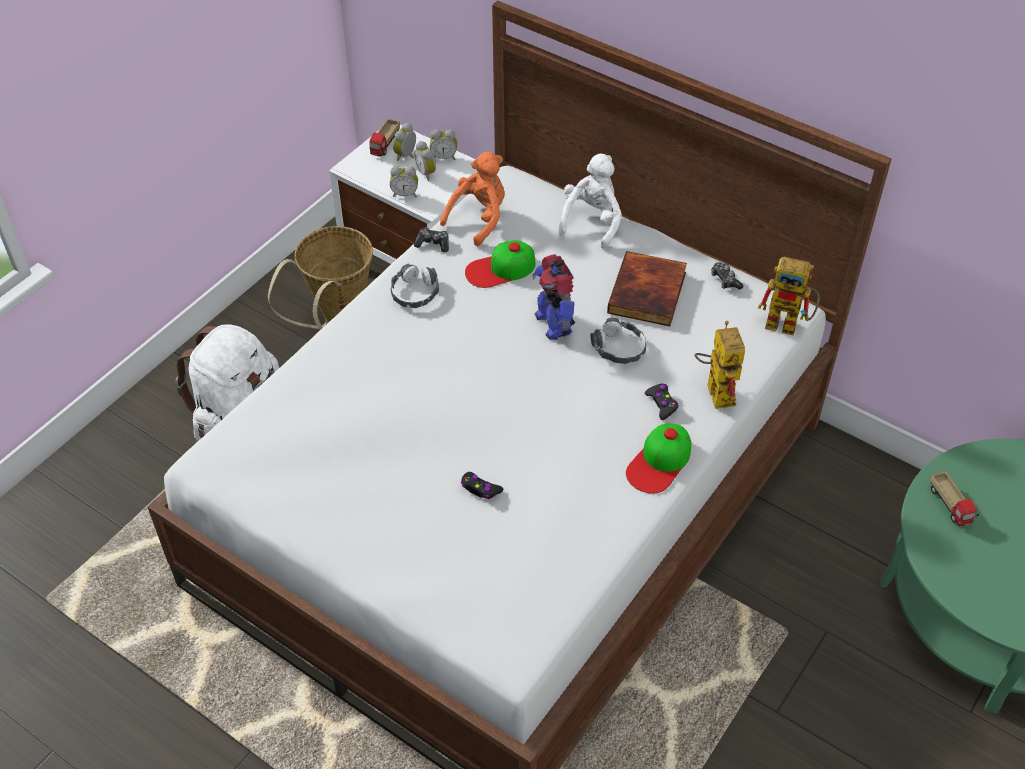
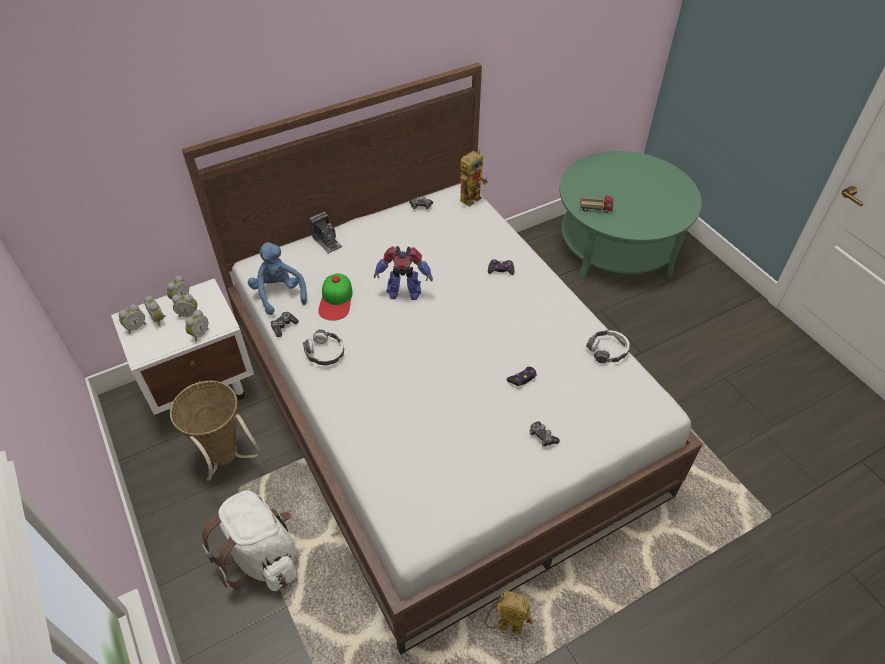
camera: 65 degrees left, 0 degrees up
(385, 145) = (135, 327): toy truck -> alarm clock
(398, 538) = (542, 437): none -> game controller
(479, 218) = (279, 293): orange plush toy -> blue plush toy
(591, 222) = (327, 242): white plush toy -> camera
(618, 348) = (445, 271): headphones -> headphones (607, 350)
(649, 293) = (408, 241): book -> none
(659, 462) = (544, 288): cap -> none
(715, 390) = (503, 244): toy robot -> toy robot (504, 625)

